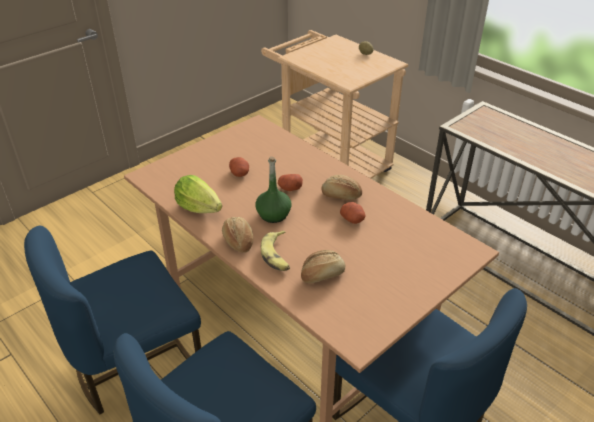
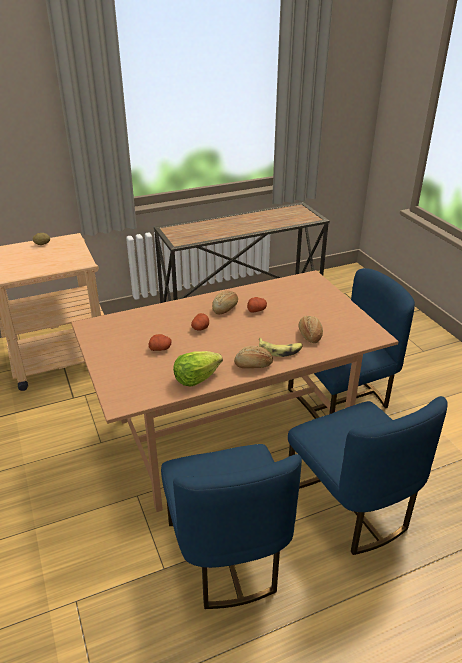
camera: 70 degrees left, 5 degrees down
(273, 214) = (229, 342): green bottle -> none

